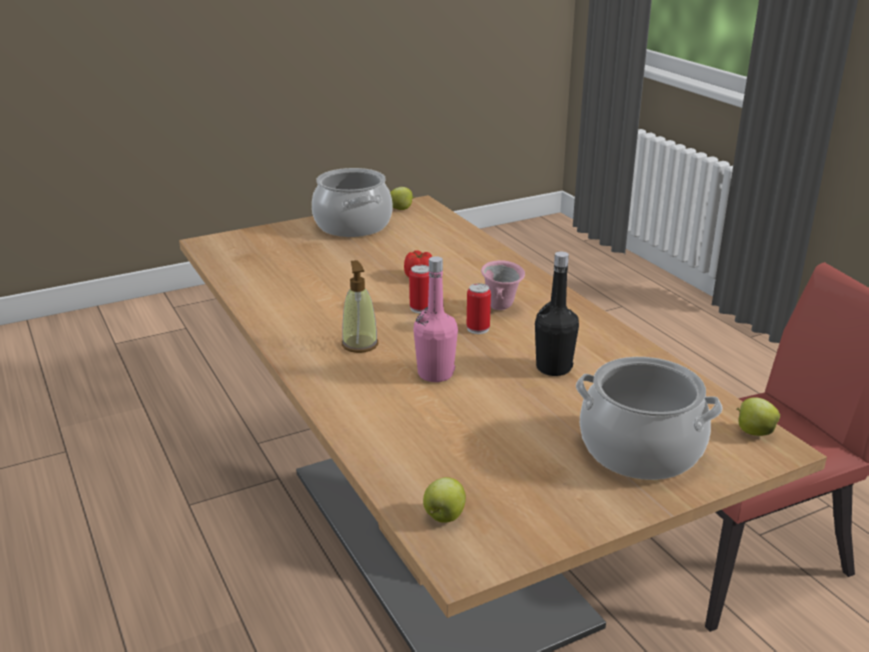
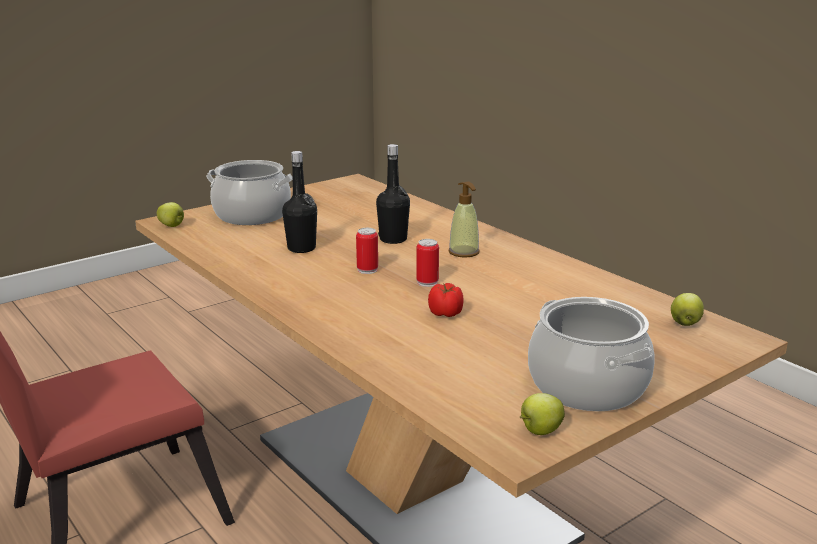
camera: 170 degrees right, 5 degrees down
(435, 374) = (393, 239): pink bottle -> black bottle
(444, 517) = (366, 189): apple -> apple (685, 323)
(501, 308) = (347, 288): pink mug -> none

